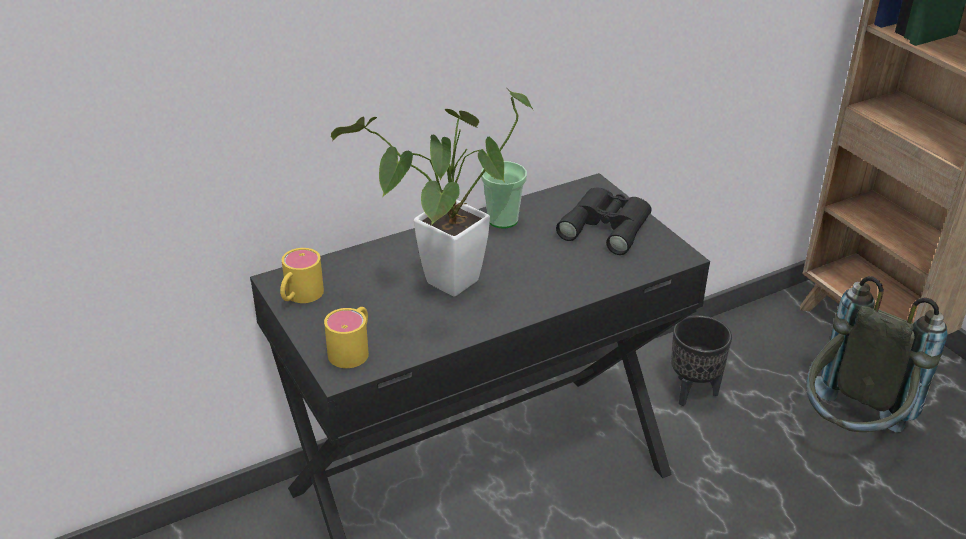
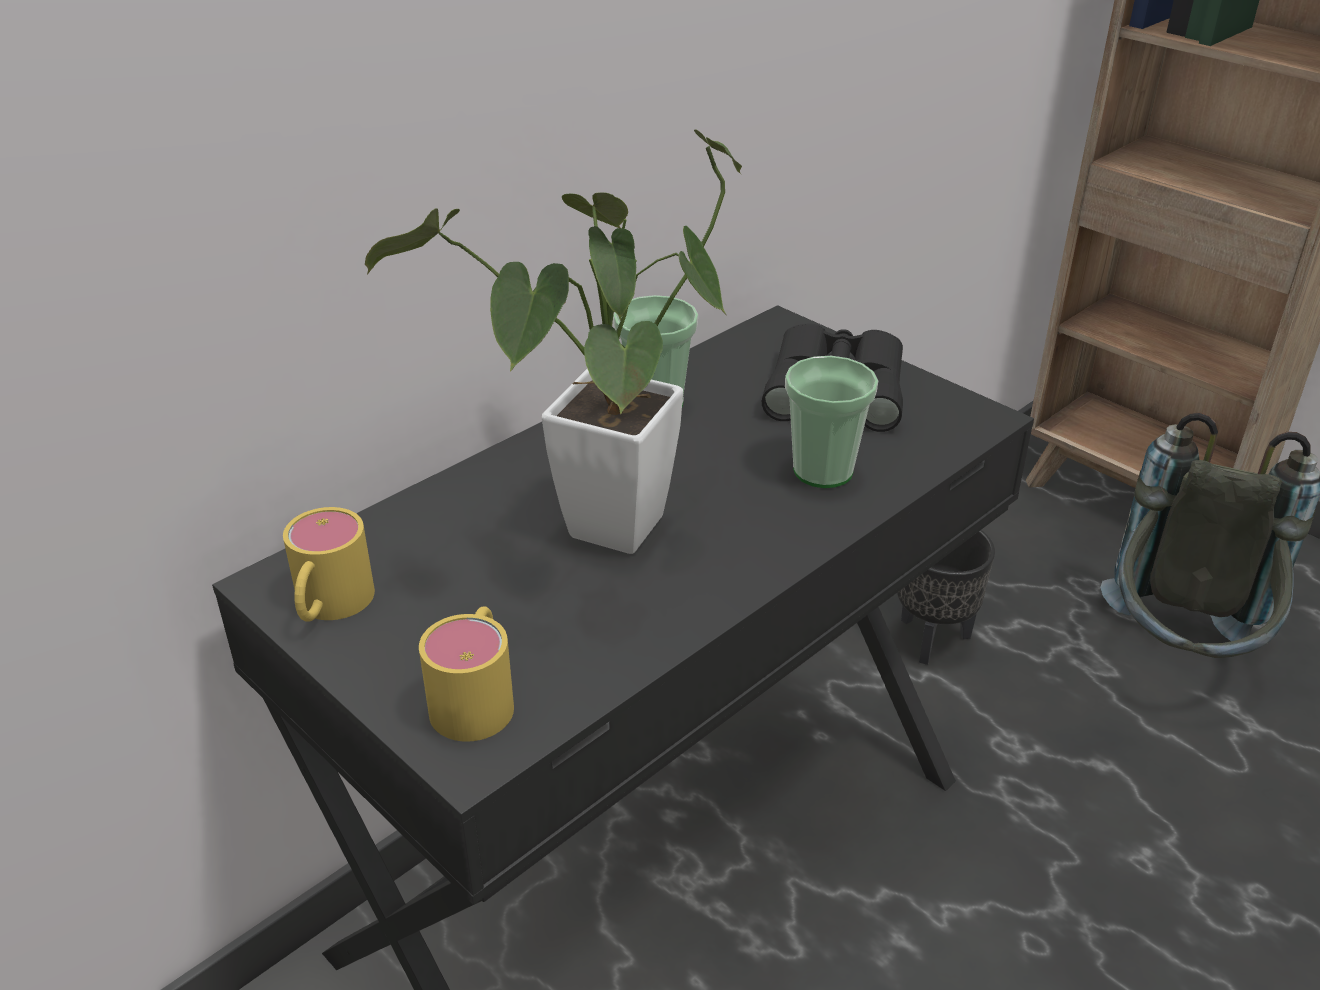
camera: 15 degrees left, 0 degrees up
(574, 271) = (823, 471): none -> cup

